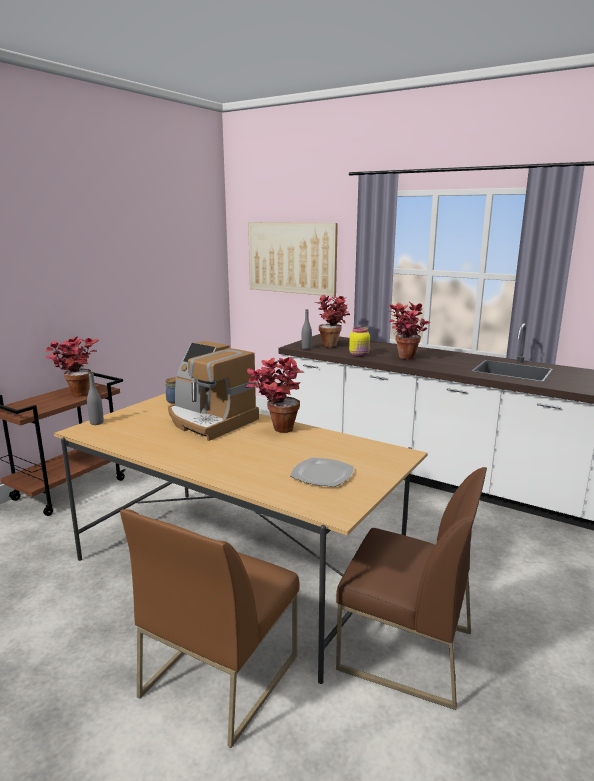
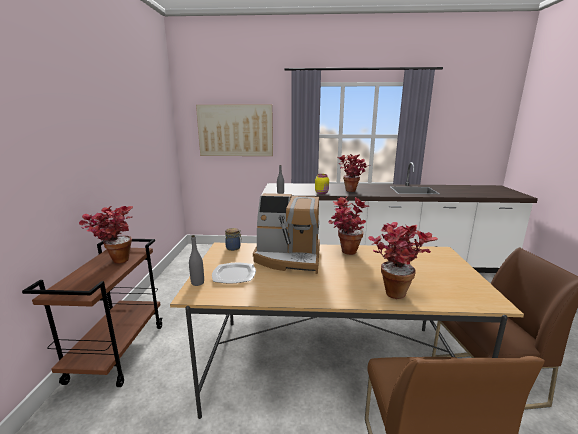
camera: 30 degrees left, 0 degrees up
(321, 474) = (432, 278): plate -> plate (233, 275)
(333, 345) = (292, 189): potted plant -> potted plant (394, 290)

